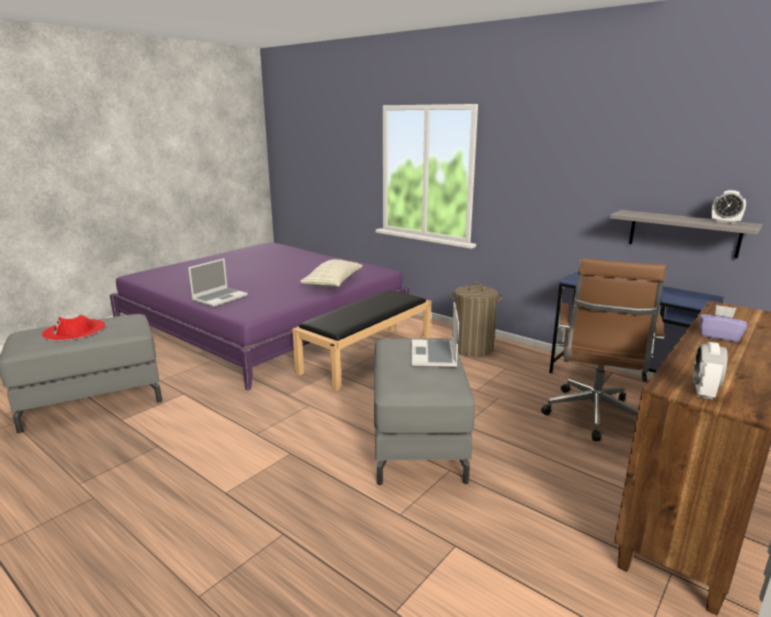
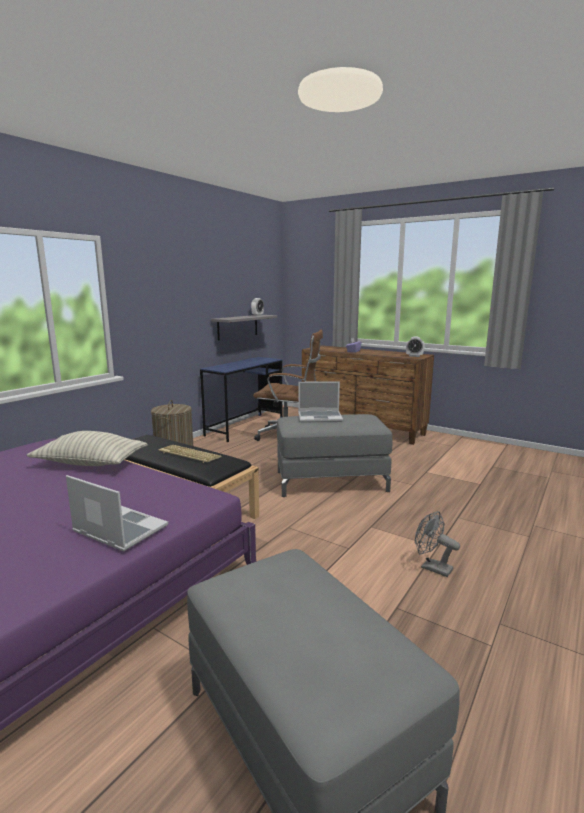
camera: 95 degrees left, 5 degrees down
(74, 330) = (305, 624): red hat -> none
(193, 478) = (432, 567): none -> grey fan
(358, 312) = (188, 455): none -> keyboard

